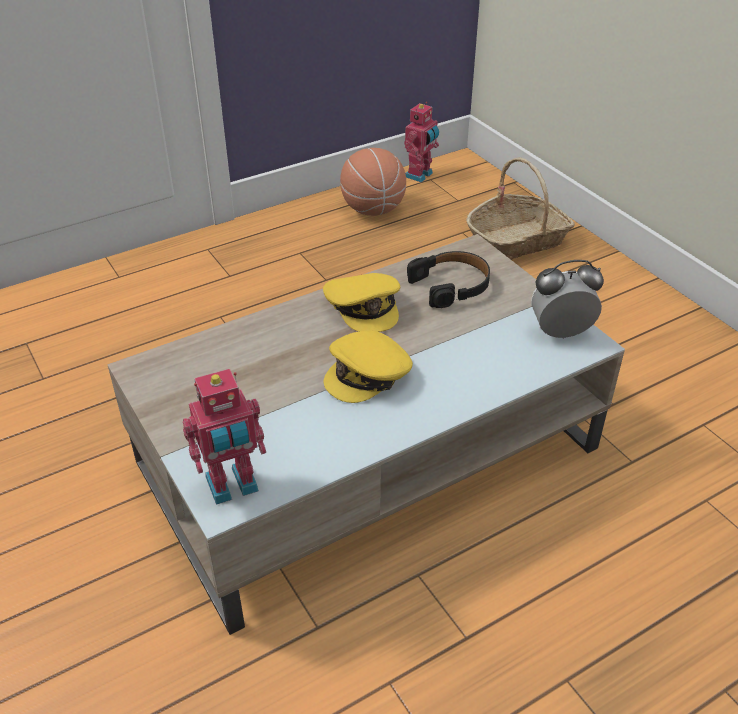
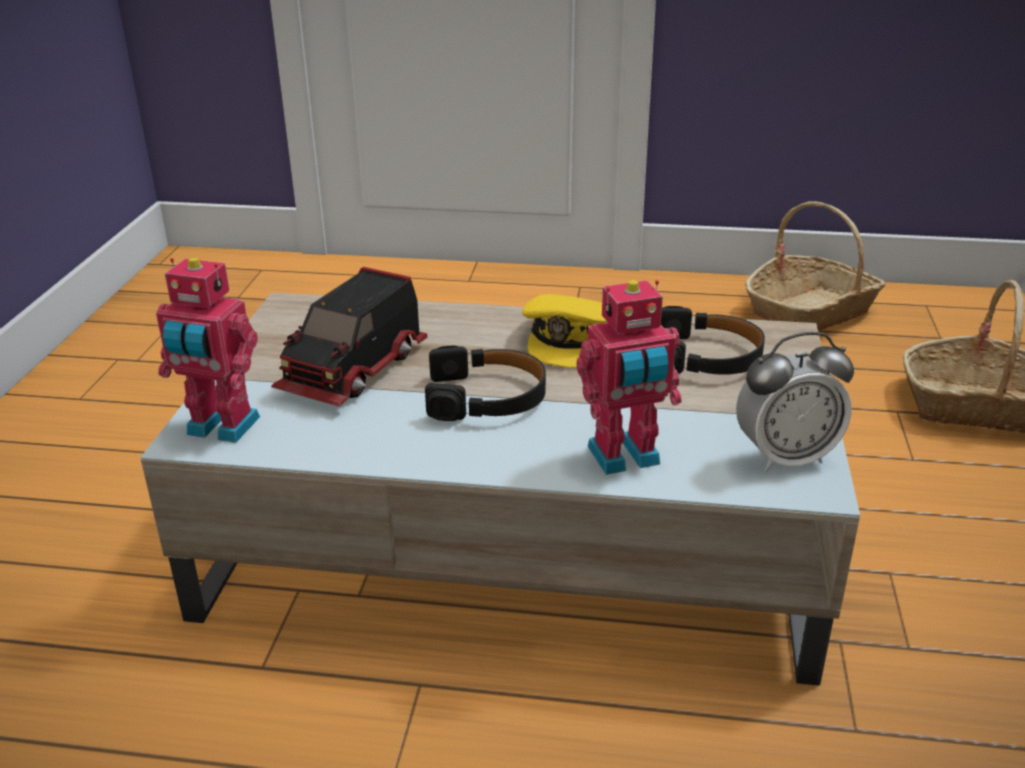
camera: 40 degrees right, 10 degrees down
(262, 397) = (356, 371): none -> toy truck
(368, 374) = (487, 397): yellow cap -> black headphones
(373, 209) = (811, 311): basketball -> basket
(420, 175) = (916, 297): toy robot -> toy robot (625, 458)
(560, 332) = (785, 457): alarm clock -> alarm clock turned 135 degrees clockwise

